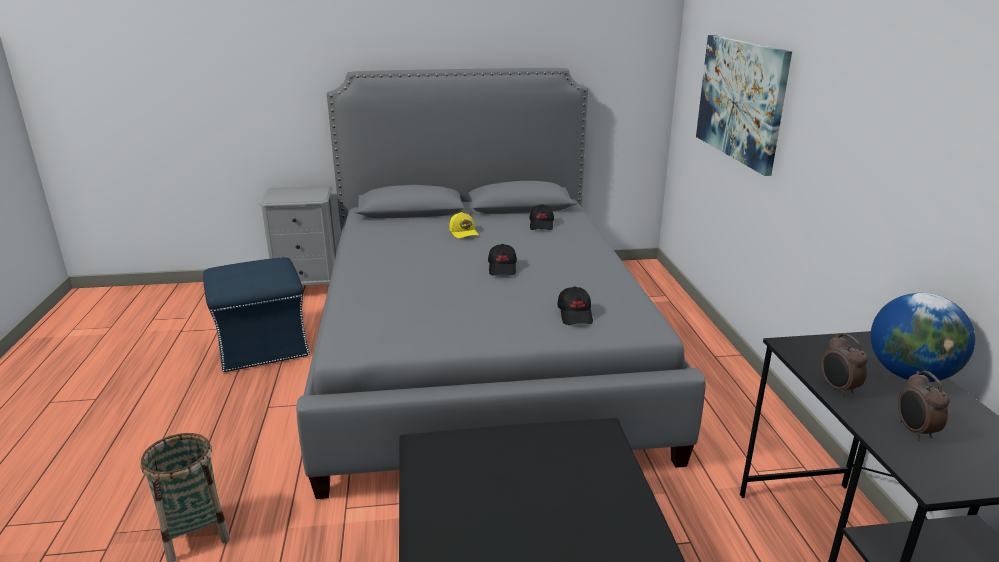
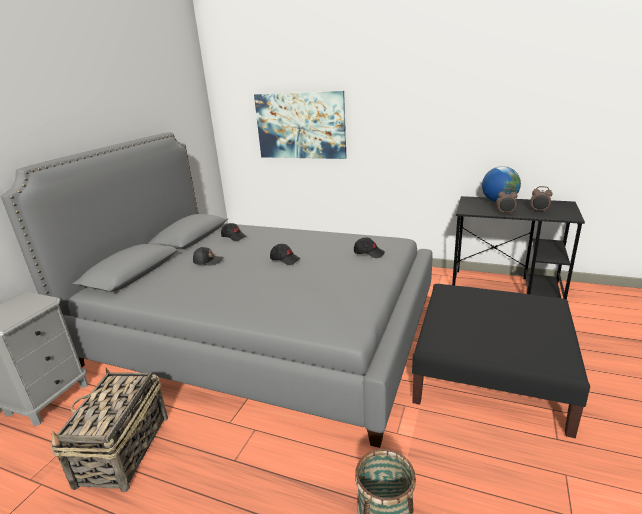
camera: 60 degrees left, 0 degrees up
(261, 346) = (123, 451): blue ottoman -> basket
(464, 232) = (208, 261): yellow cap -> black cap

